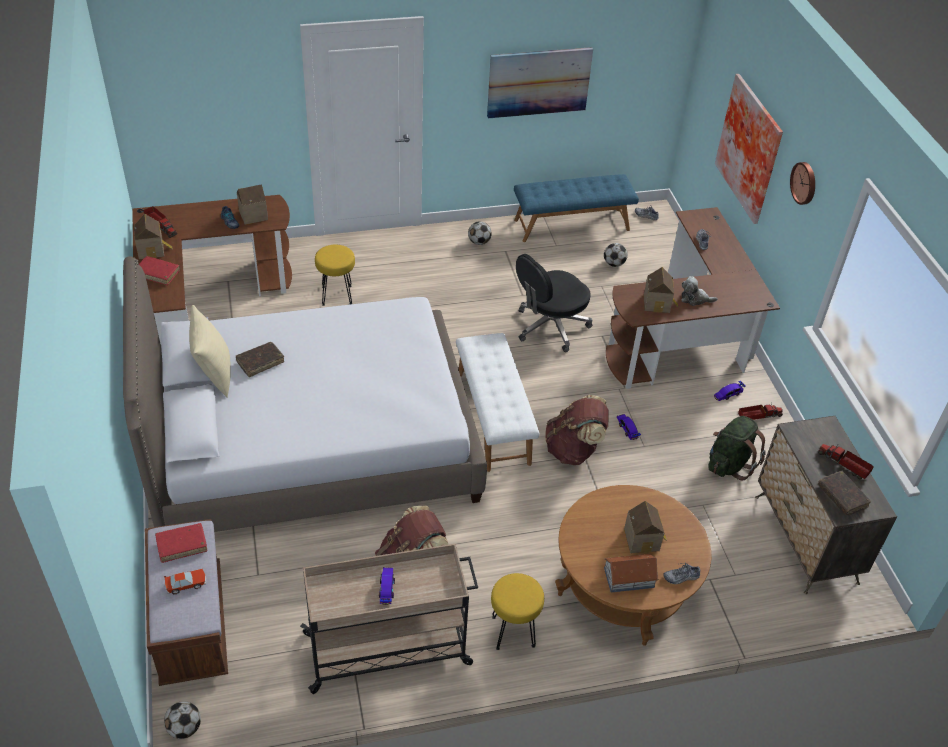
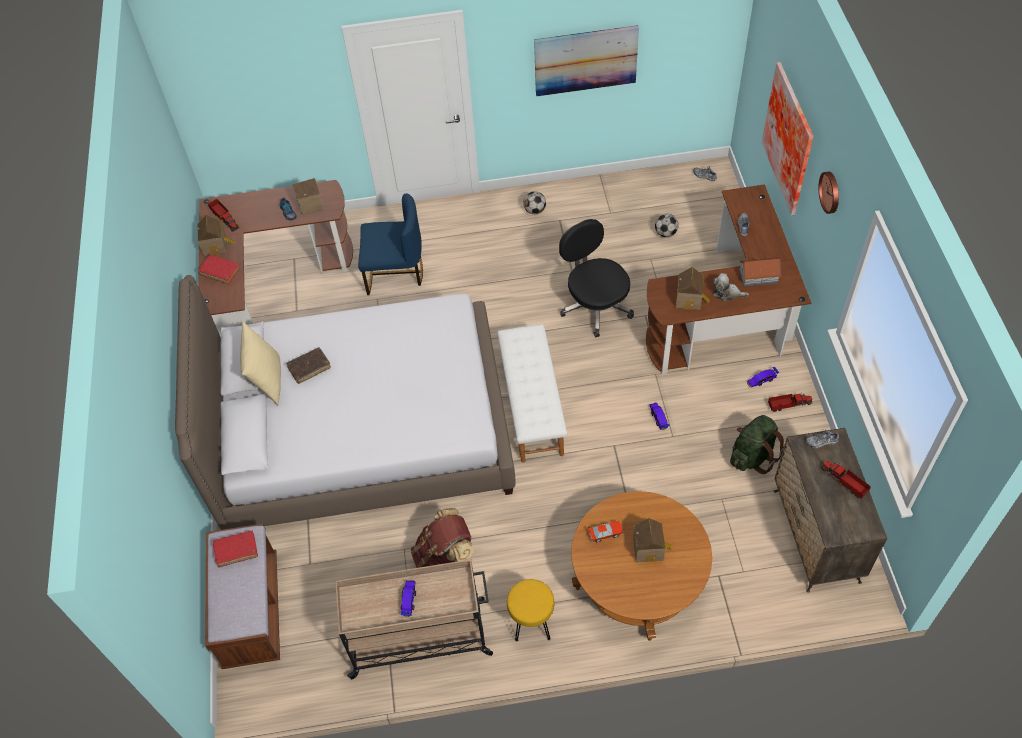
camera: 10 degrees right, 10 degrees up
(185, 728) = (243, 707): football -> none
(186, 584) = (239, 588): toy car -> toy car (605, 533)
(337, 295) = (395, 273): yellow stool -> blue chair
(550, 327) = (595, 306): black office chair -> black office chair turned 90 degrees clockwise
(571, 224) = (628, 188): blue bench -> none
(573, 450) = (605, 440): brown backpack -> none
(628, 577) = (631, 586): toy house -> toy house (757, 275)
(681, 577) = (680, 587): shoe -> shoe (821, 441)
(842, 496) = (837, 516): brown book -> none

